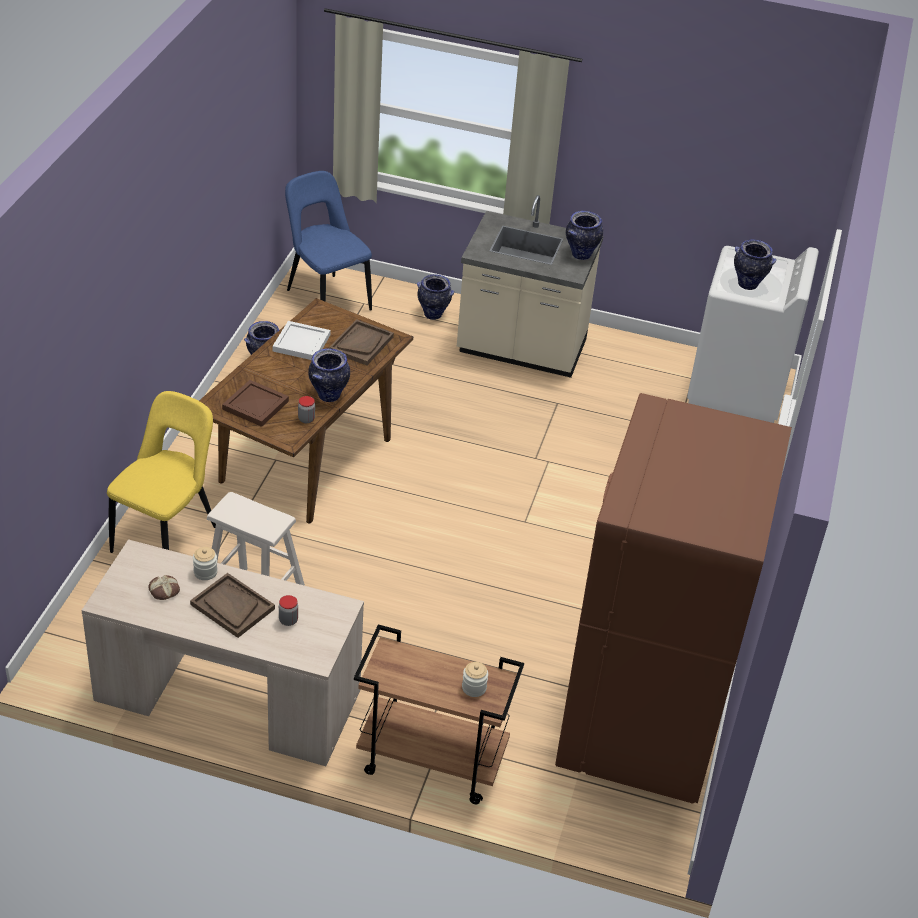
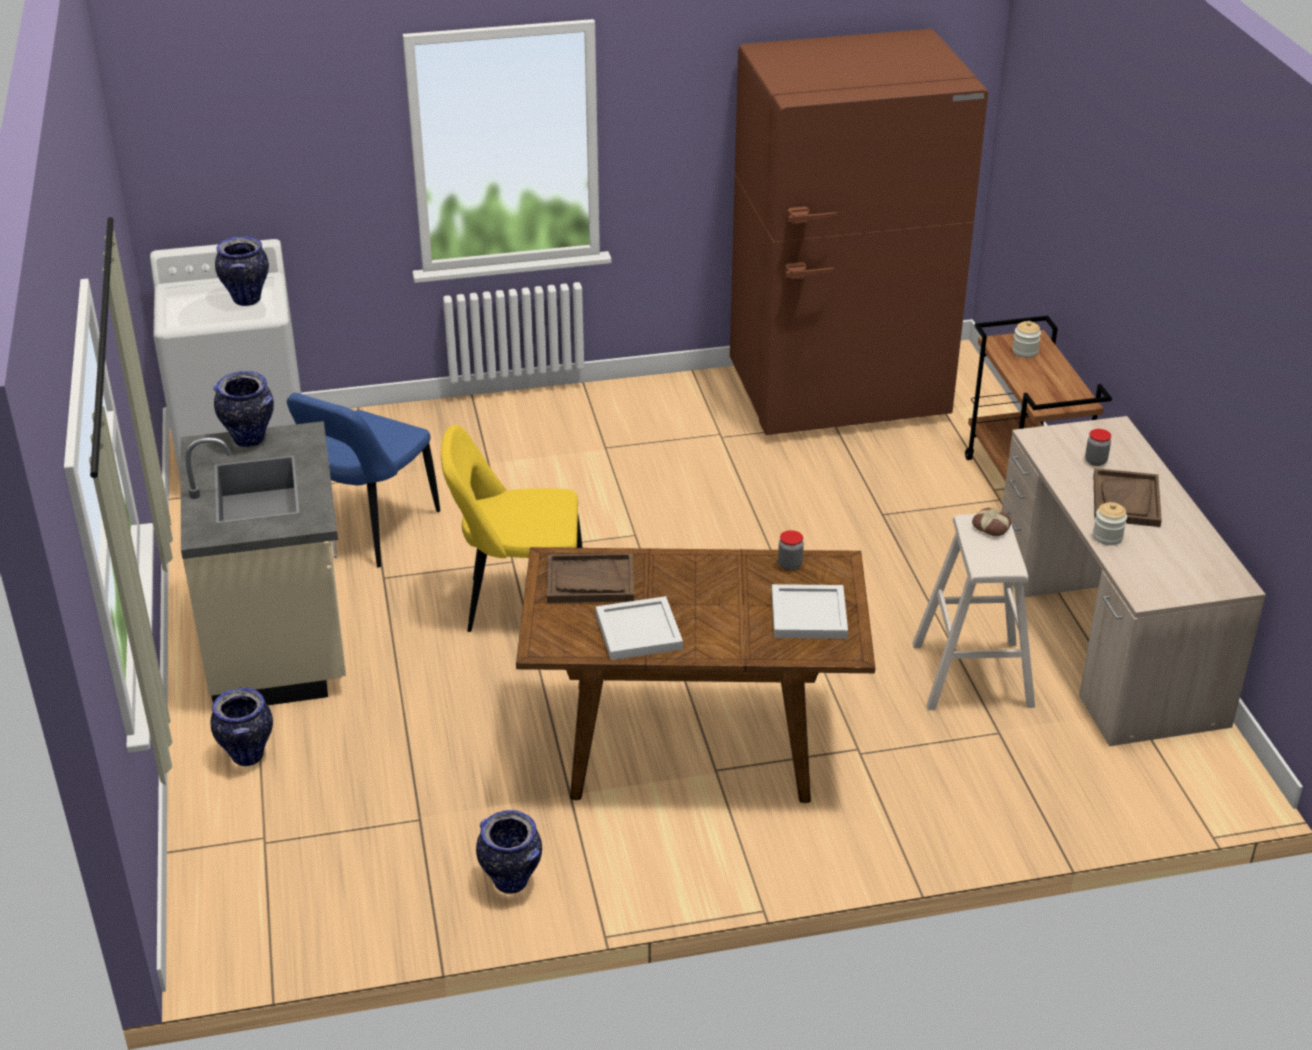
camera: 115 degrees left, 5 degrees down
(164, 591) = (1167, 551): bread -> bread (991, 526)
(168, 536) = (949, 798): yellow chair -> yellow chair (519, 604)
(254, 405) = (810, 615): brown tray -> white tray
(326, 298) = (279, 892): blue chair -> blue chair (370, 532)
(328, 396) = (727, 565): vase -> none

